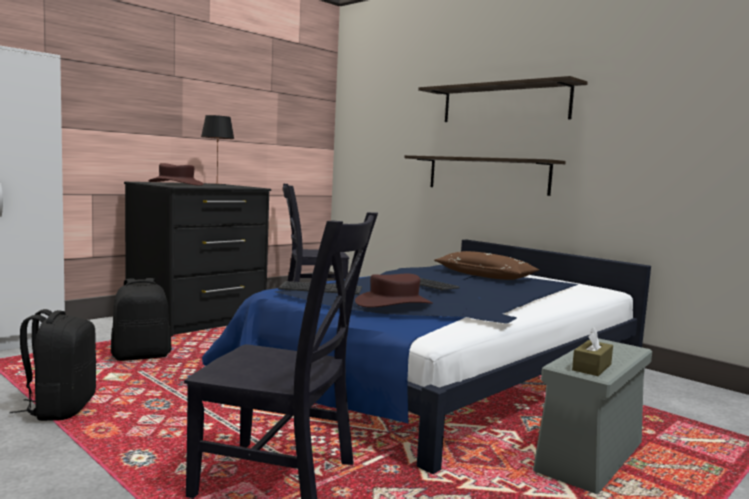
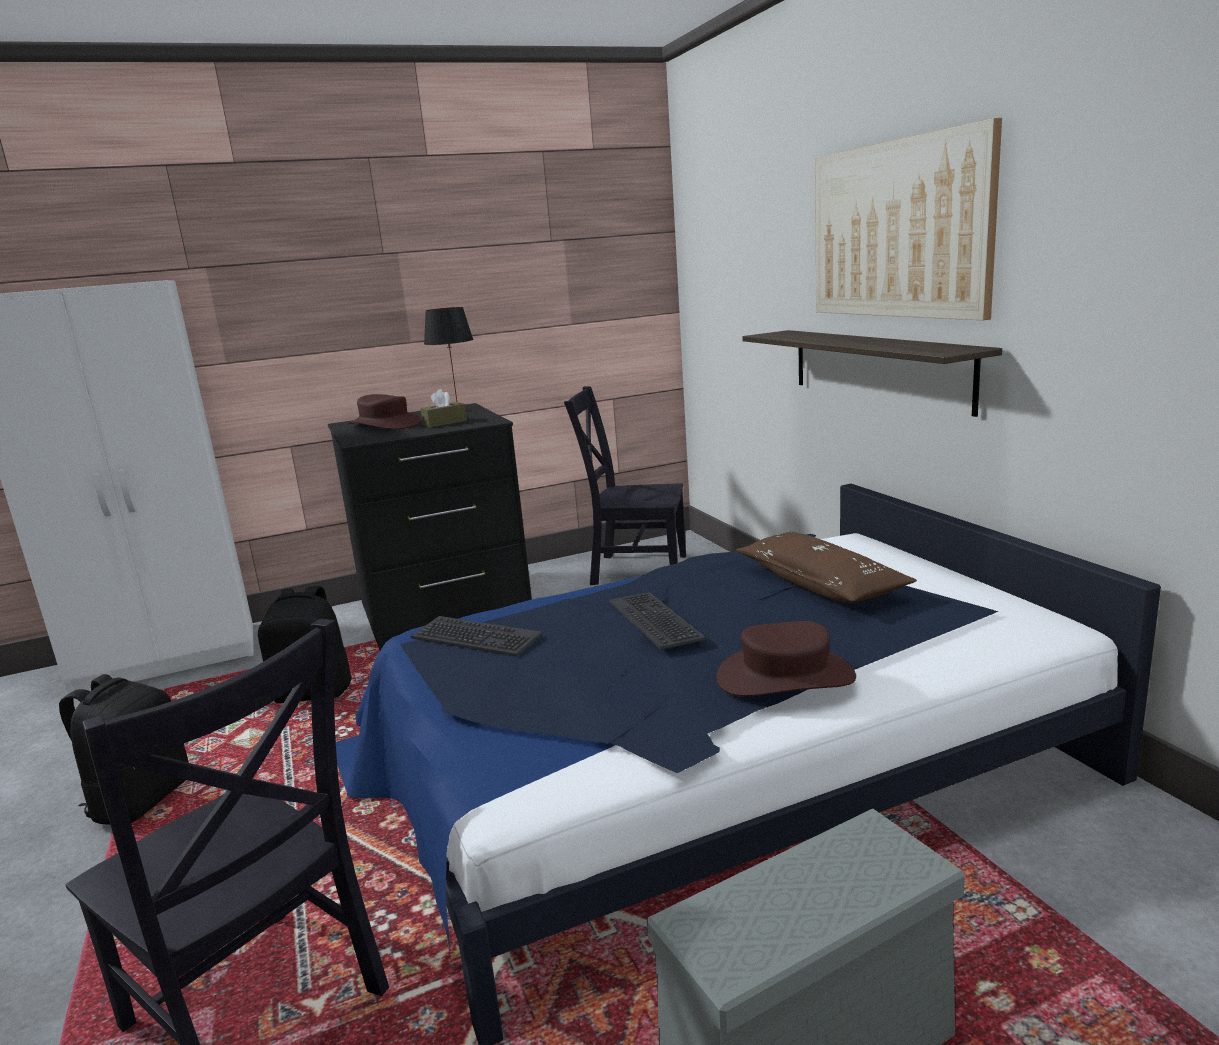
camera: 25 degrees right, 10 degrees up
(394, 303) = (532, 694): brown hat -> brown hat (785, 676)
(504, 103) = (897, 230): shelf -> picture
(591, 367) = (744, 936): brown tissue box -> brown tissue box (445, 423)

